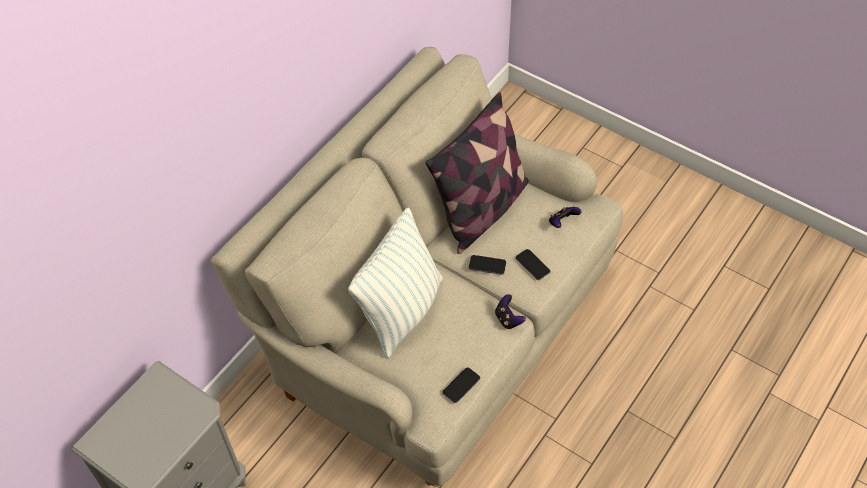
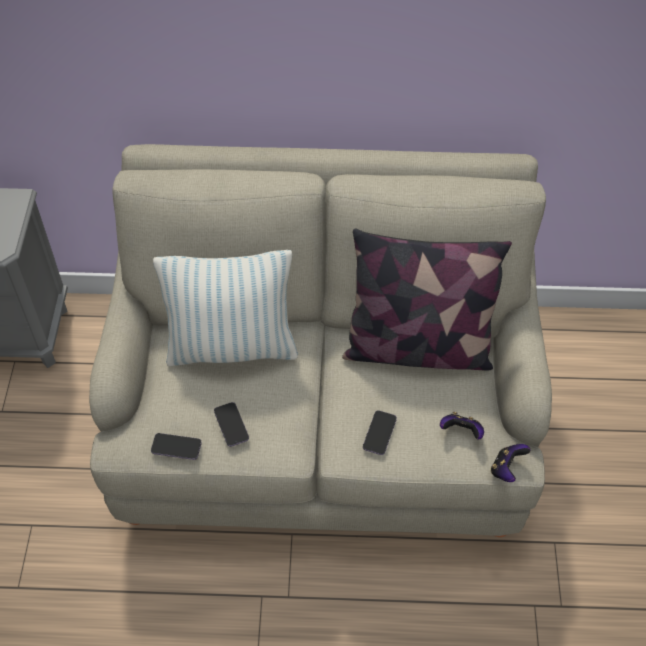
camera: 55 degrees right, 0 degrees up
(487, 265) = (347, 391): phone -> phone (231, 425)
(508, 319) = (291, 447): game controller -> game controller (506, 469)

